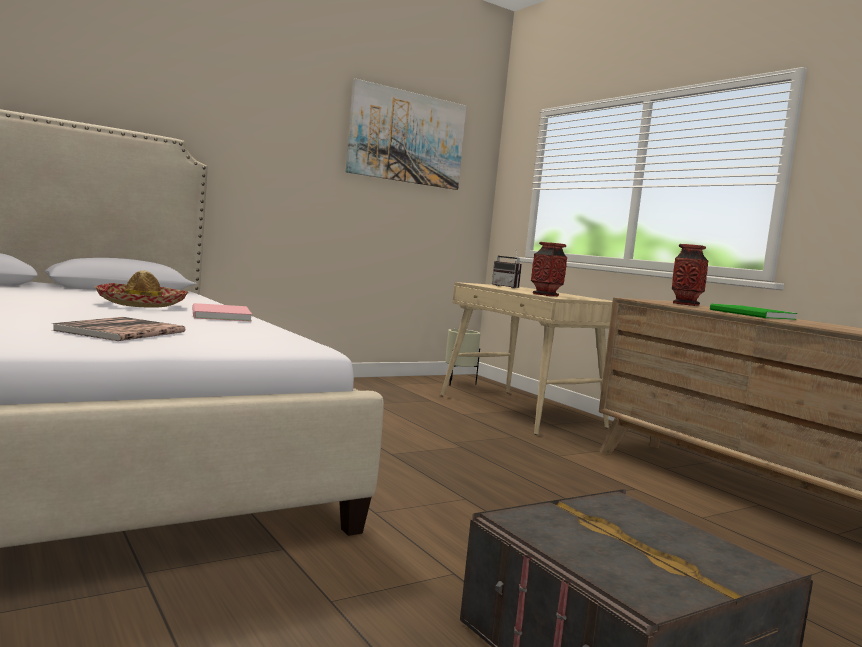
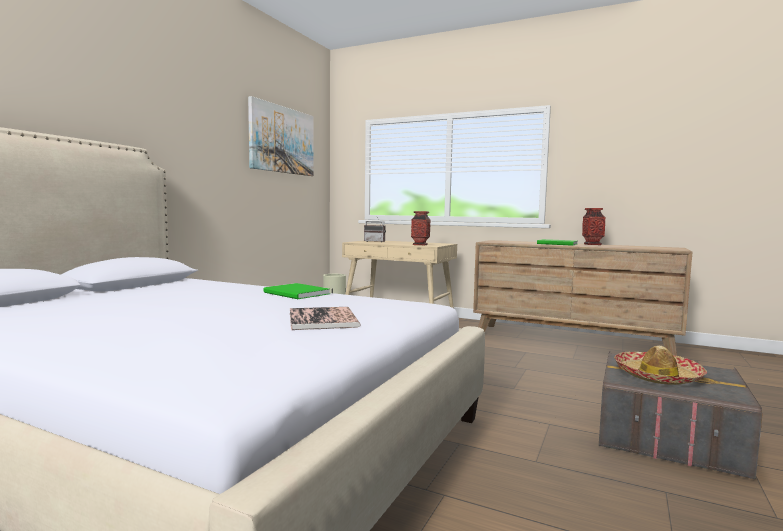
camera: 30 degrees left, 0 degrees up
(142, 304) = (220, 295): hat -> hat (657, 376)
(219, 315) = (296, 293): pink book -> green book
(686, 304) = (510, 241): vase -> vase (592, 244)

